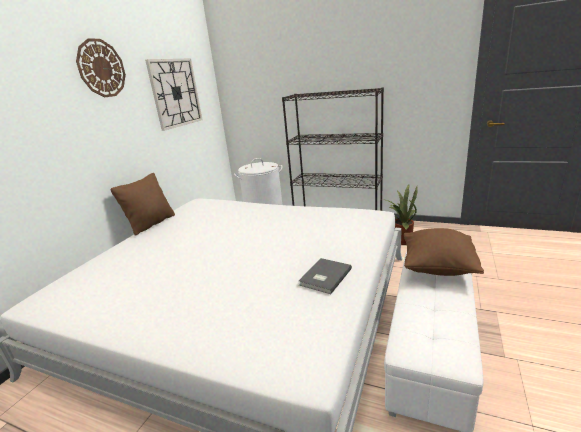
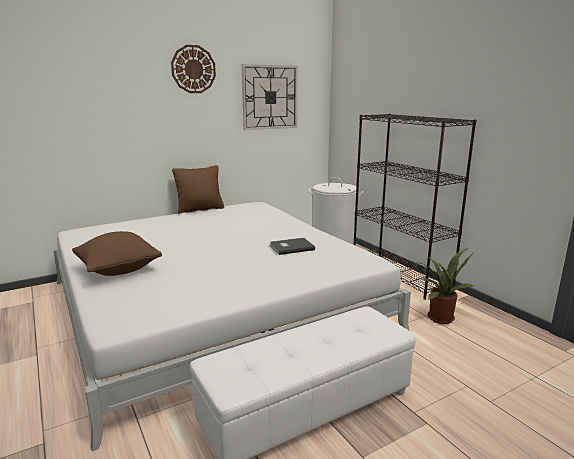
camera: 35 degrees right, 5 degrees down
(324, 277) = (232, 285): grey book -> grey book (291, 247)
(438, 268) = (356, 329): brown pillow -> brown pillow (118, 270)

